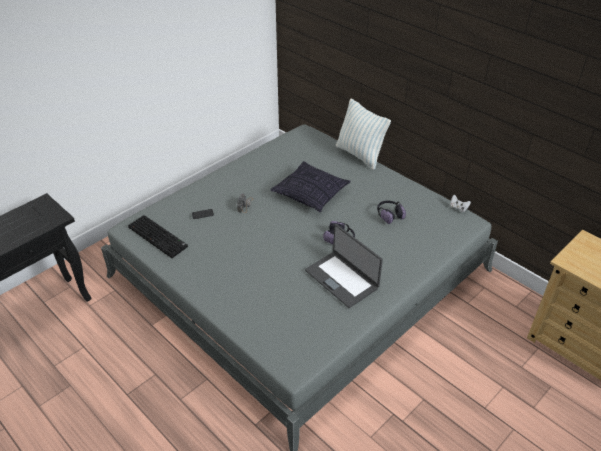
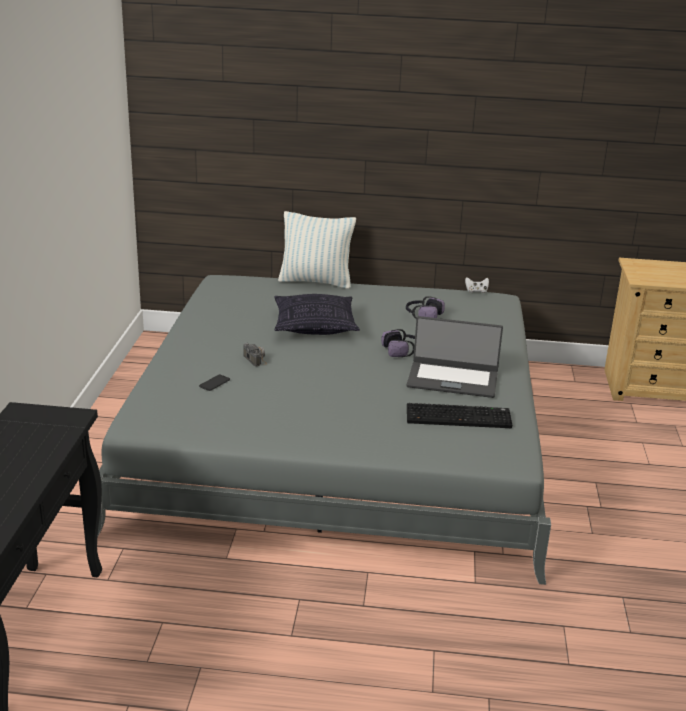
camera: 40 degrees left, 15 degrees down
(159, 236) = (190, 421): keyboard -> keyboard (459, 417)

